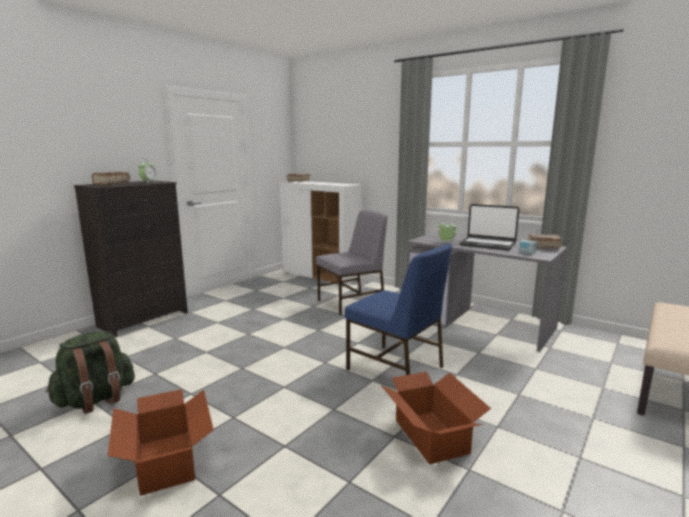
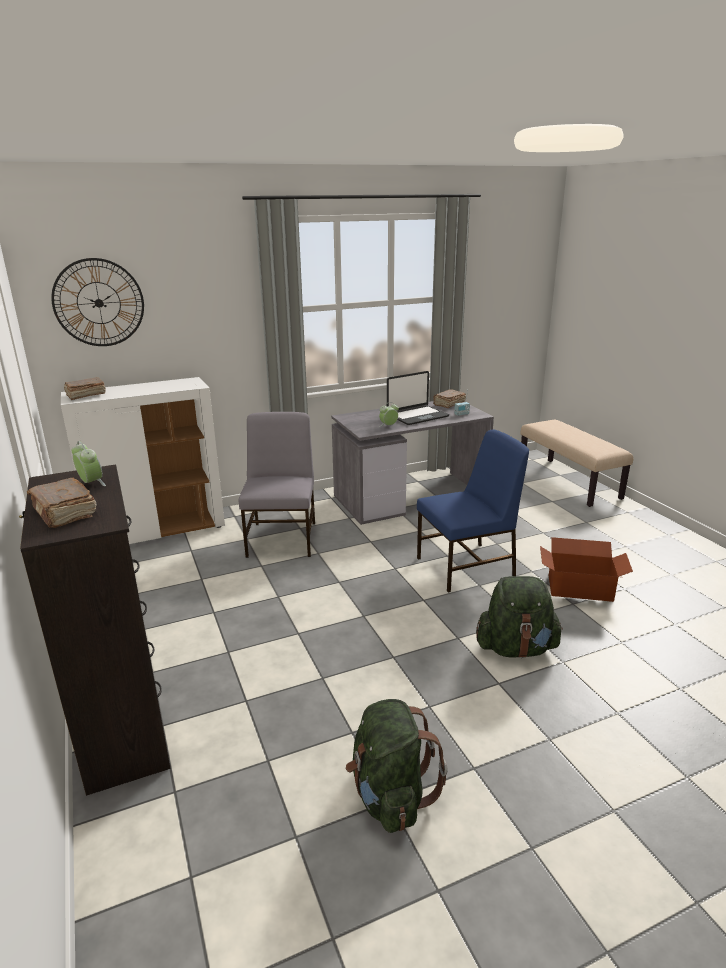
camera: 60 degrees left, 10 degrees up
(167, 460) = (556, 740): cardboard box -> none
(289, 416) = (516, 648): none -> green backpack
(321, 132) = (99, 303): none -> wall clock

